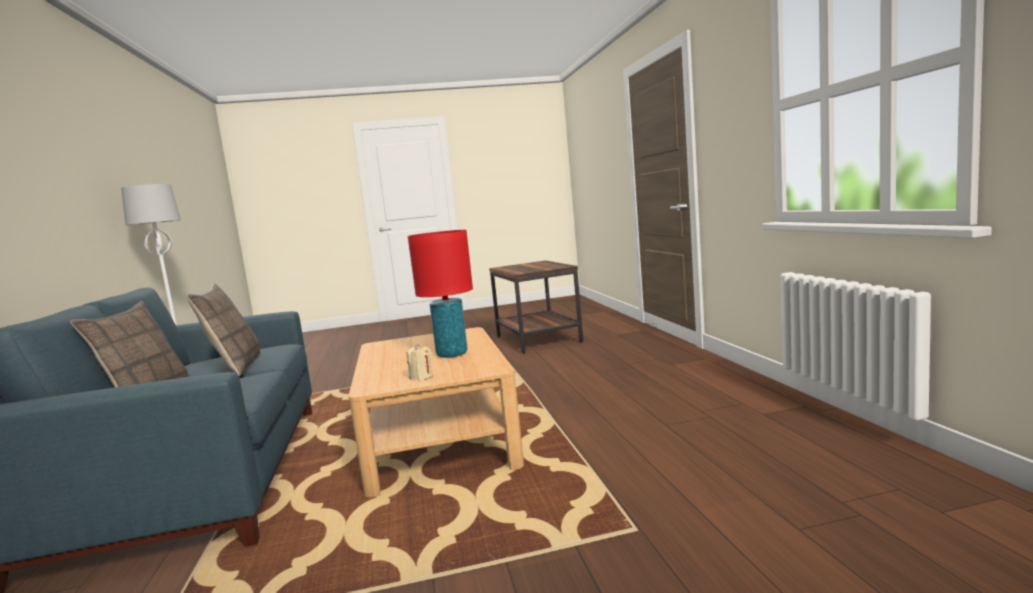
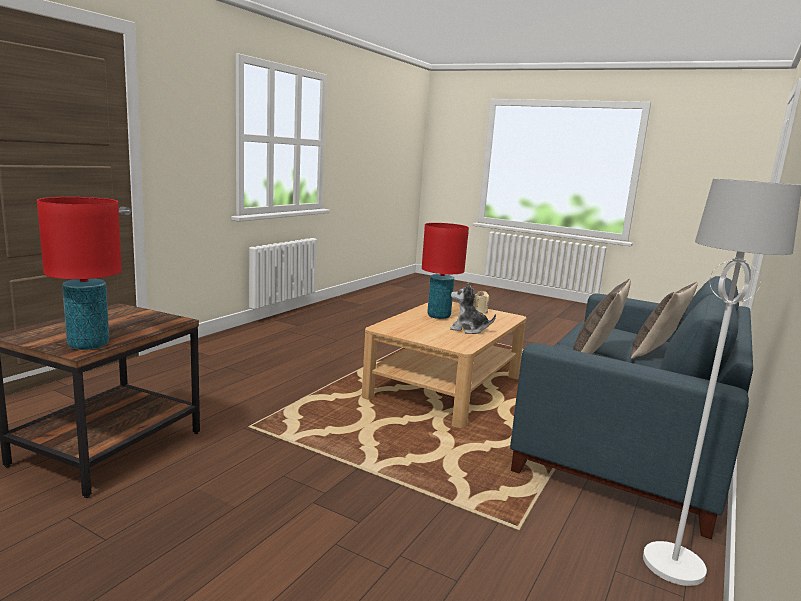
camera: 140 degrees left, 5 degrees up
(395, 356) = (468, 329): none -> plush toy
(505, 267) = (88, 345): none -> red table lamp

